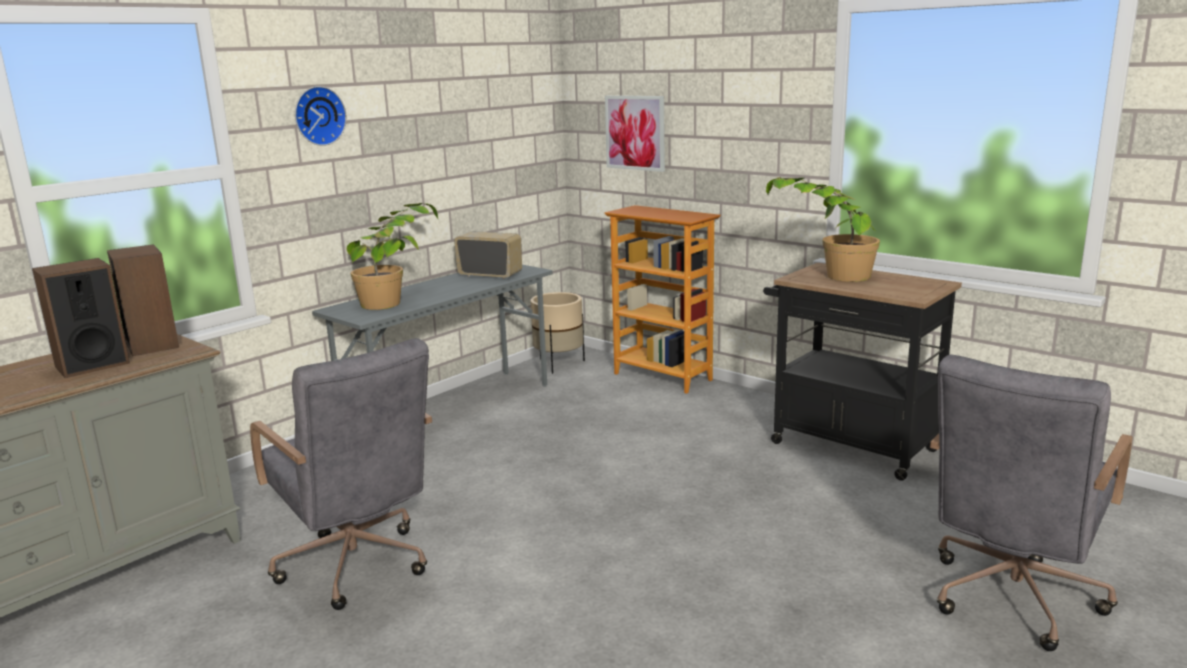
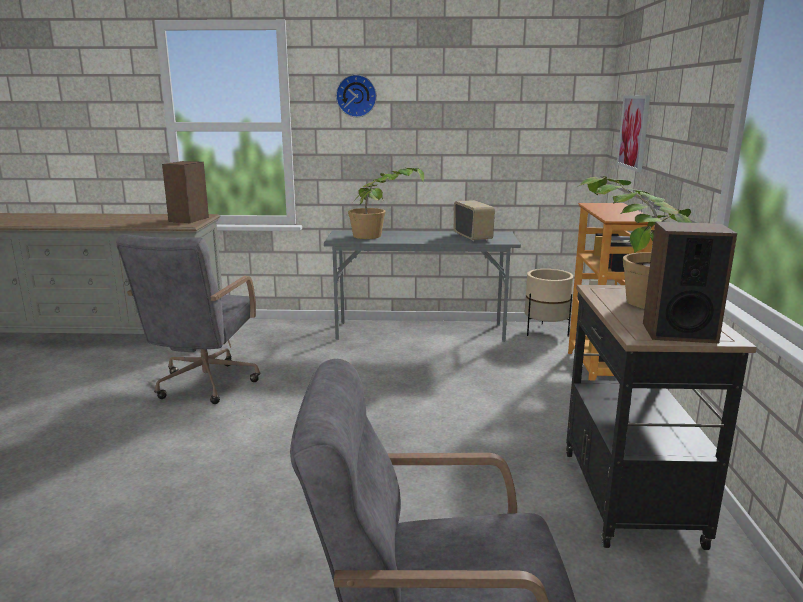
camera: 50 degrees right, 0 degrees up
(92, 365) = (149, 221): speaker -> speaker (678, 332)

